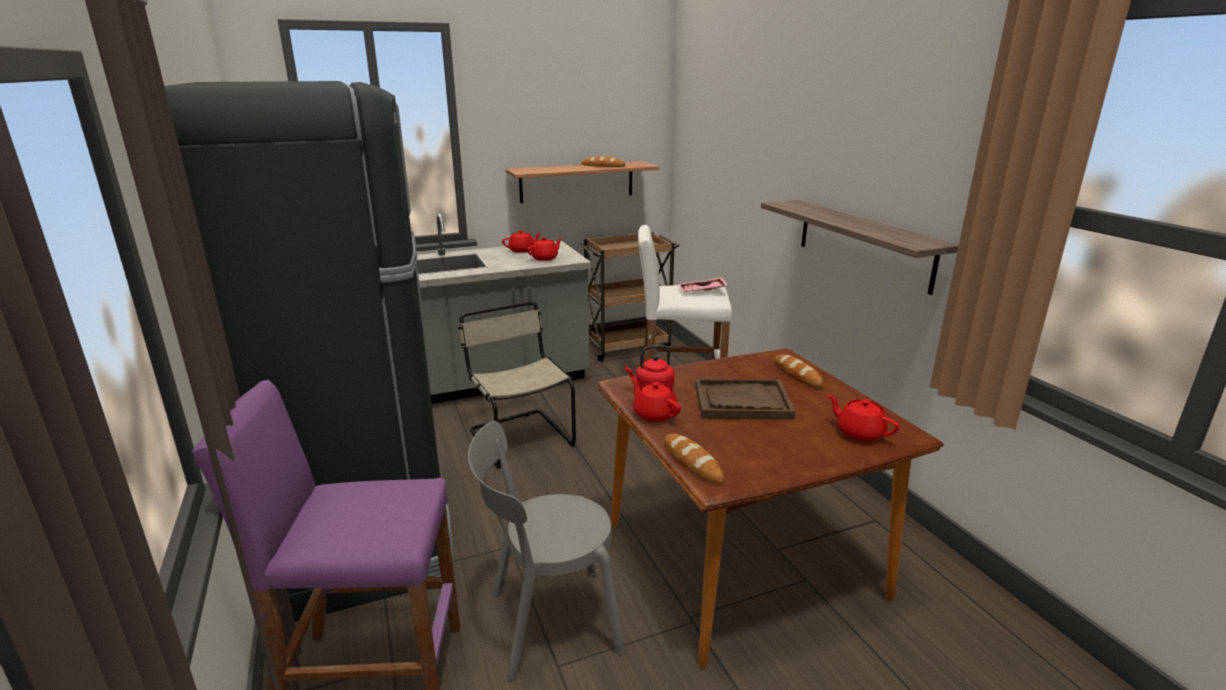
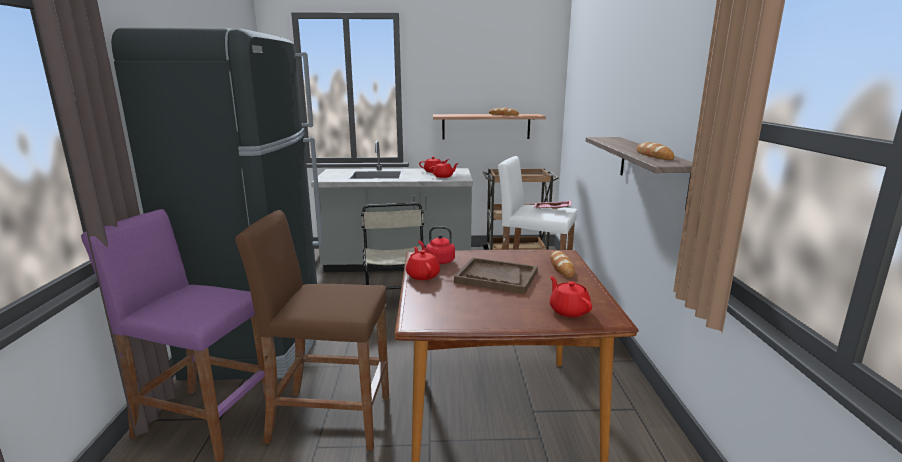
camera: 20 degrees right, 5 degrees down
(547, 622) = (329, 418): grey chair -> brown stool
(692, 462) = (415, 307): bread -> bread (654, 155)

